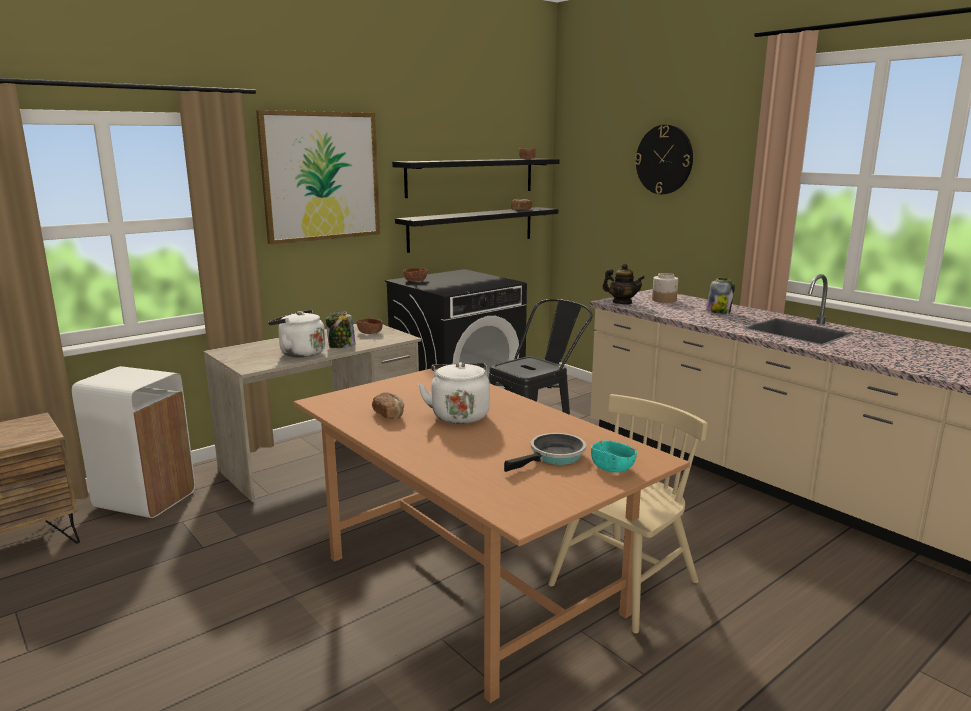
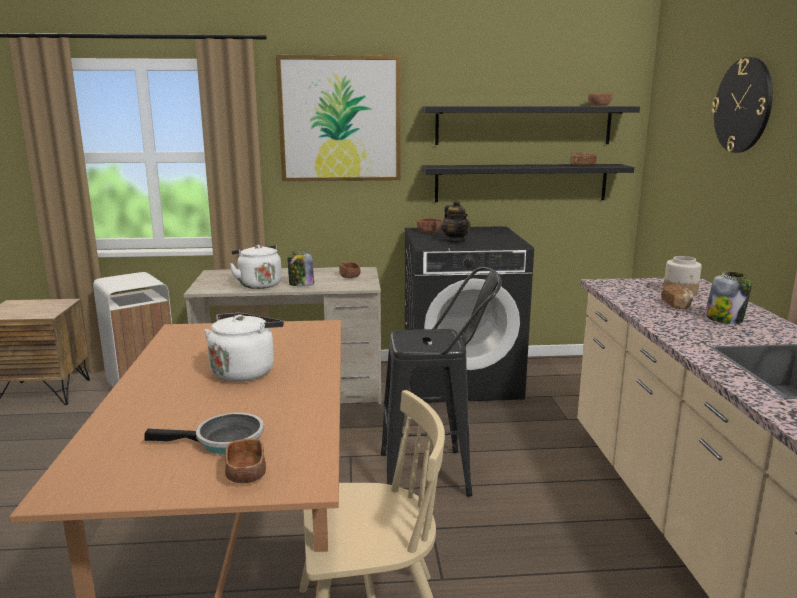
camera: 35 degrees right, 0 degrees up
(389, 414) = (196, 355): bread -> bread (677, 305)
(612, 467) = (246, 475): turquoise bowl -> brown bowl
(622, 303) = (615, 287): teapot -> teapot (455, 241)

